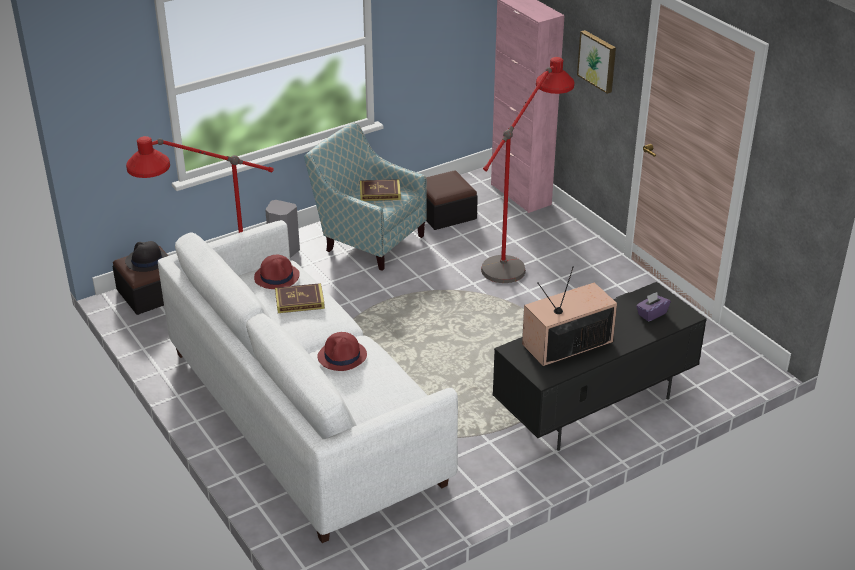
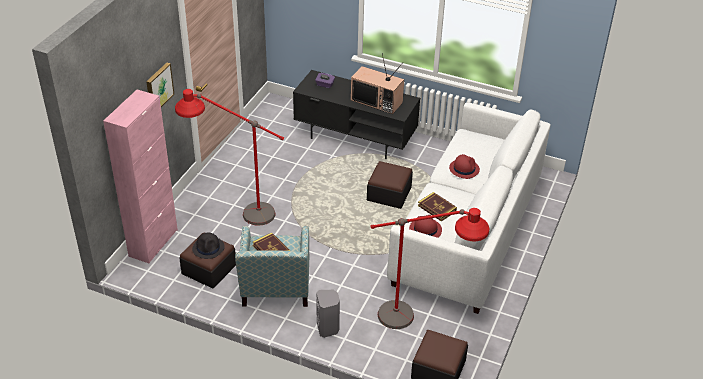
camera: 125 degrees left, 5 degrees up
(146, 261) = (439, 349): black hat -> black hat (208, 248)
(443, 382) = (389, 194): none -> ottoman

